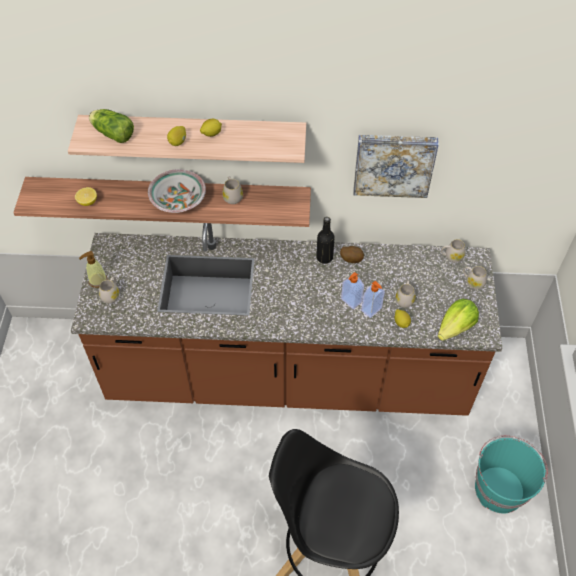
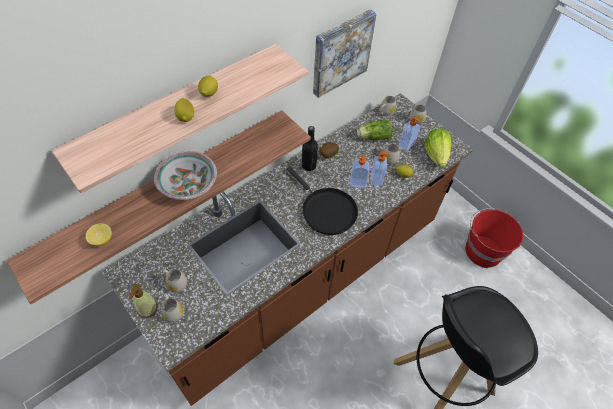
camera: 45 degrees left, 0 degrees up
(112, 133) = (110, 146): lettuce -> lettuce (373, 137)
(232, 196) = (230, 153): white mug -> white mug (175, 283)
(298, 304) = (326, 210): none -> black frying pan
(437, 299) = (407, 145): none -> soap dispenser
(499, 488) = (482, 250): turquoise bucket -> red bucket

